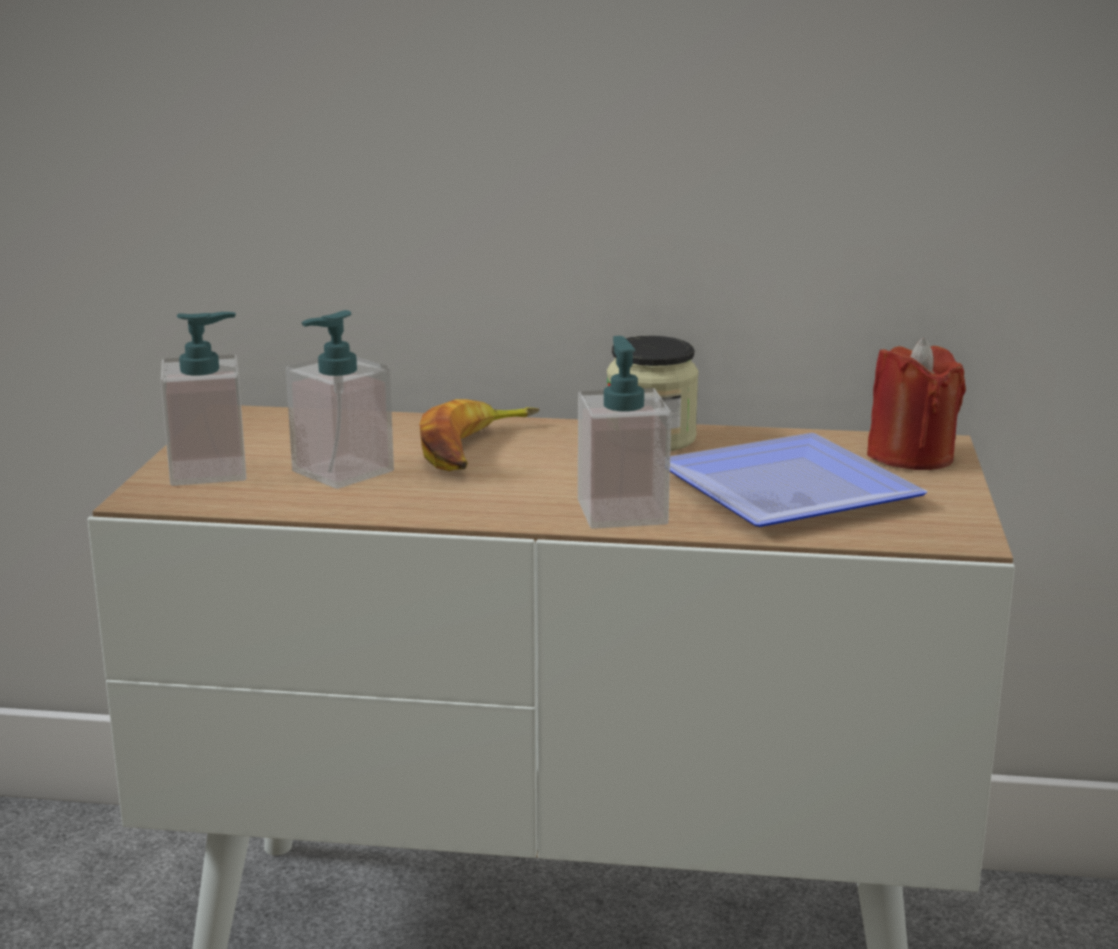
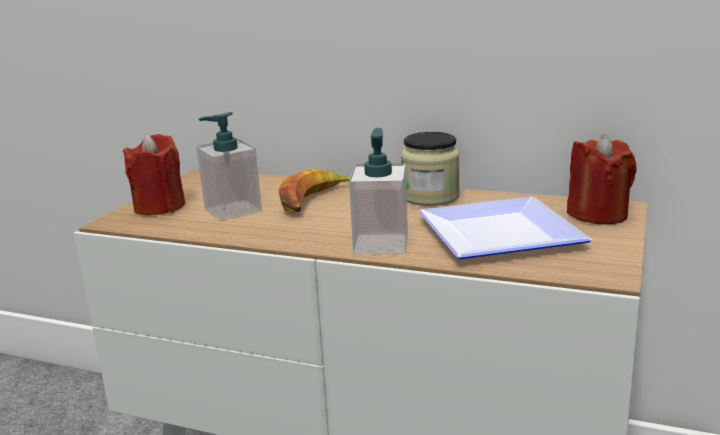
camera: 15 degrees right, 0 degrees up
(209, 471) = (159, 207): soap dispenser -> red candle

